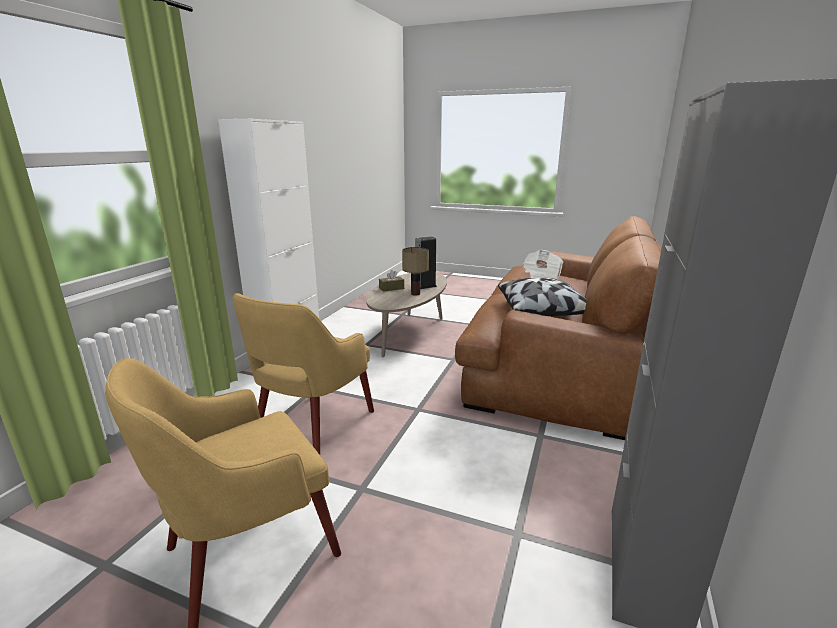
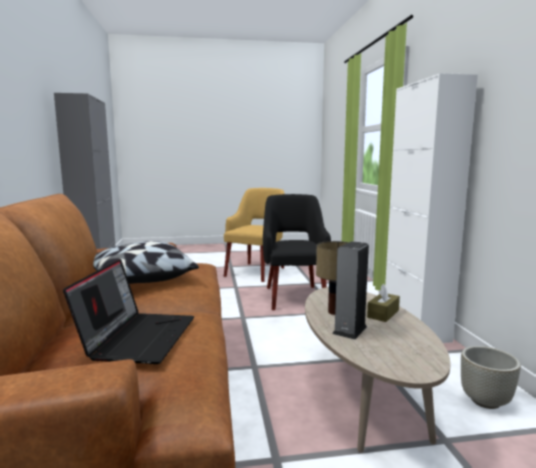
camera: 150 degrees right, 10 degrees down
(313, 428) = (294, 296): yellow armchair -> black armchair
(357, 317) = (485, 401): none -> grey planter
(541, 277) = (138, 337): newspaper -> laptop

